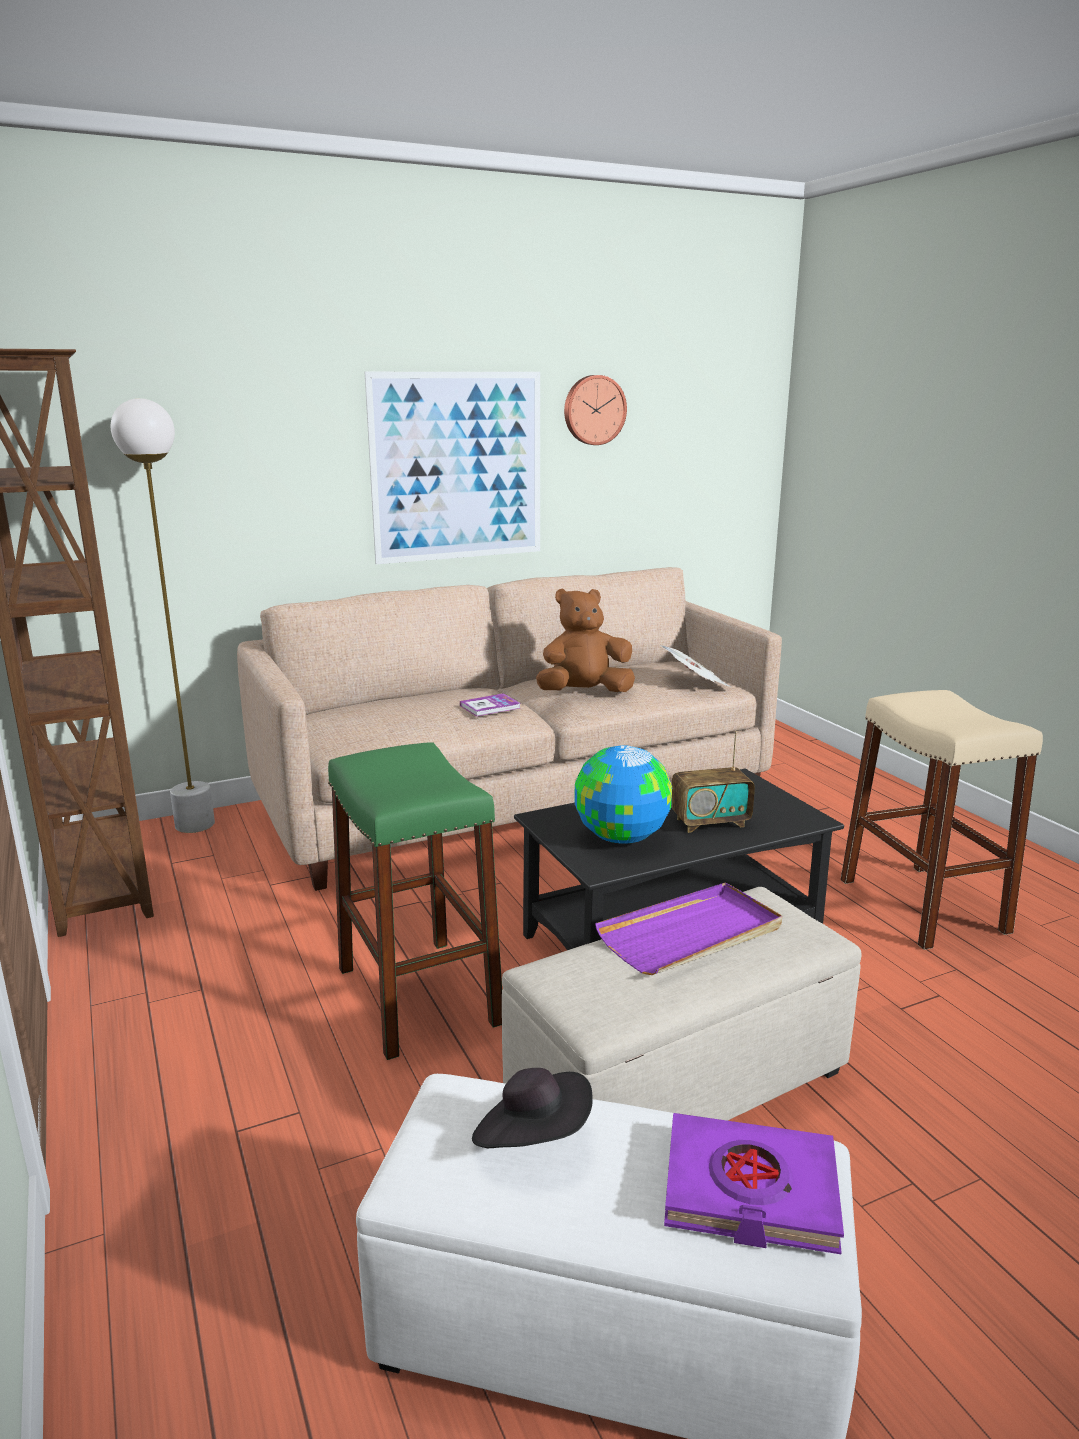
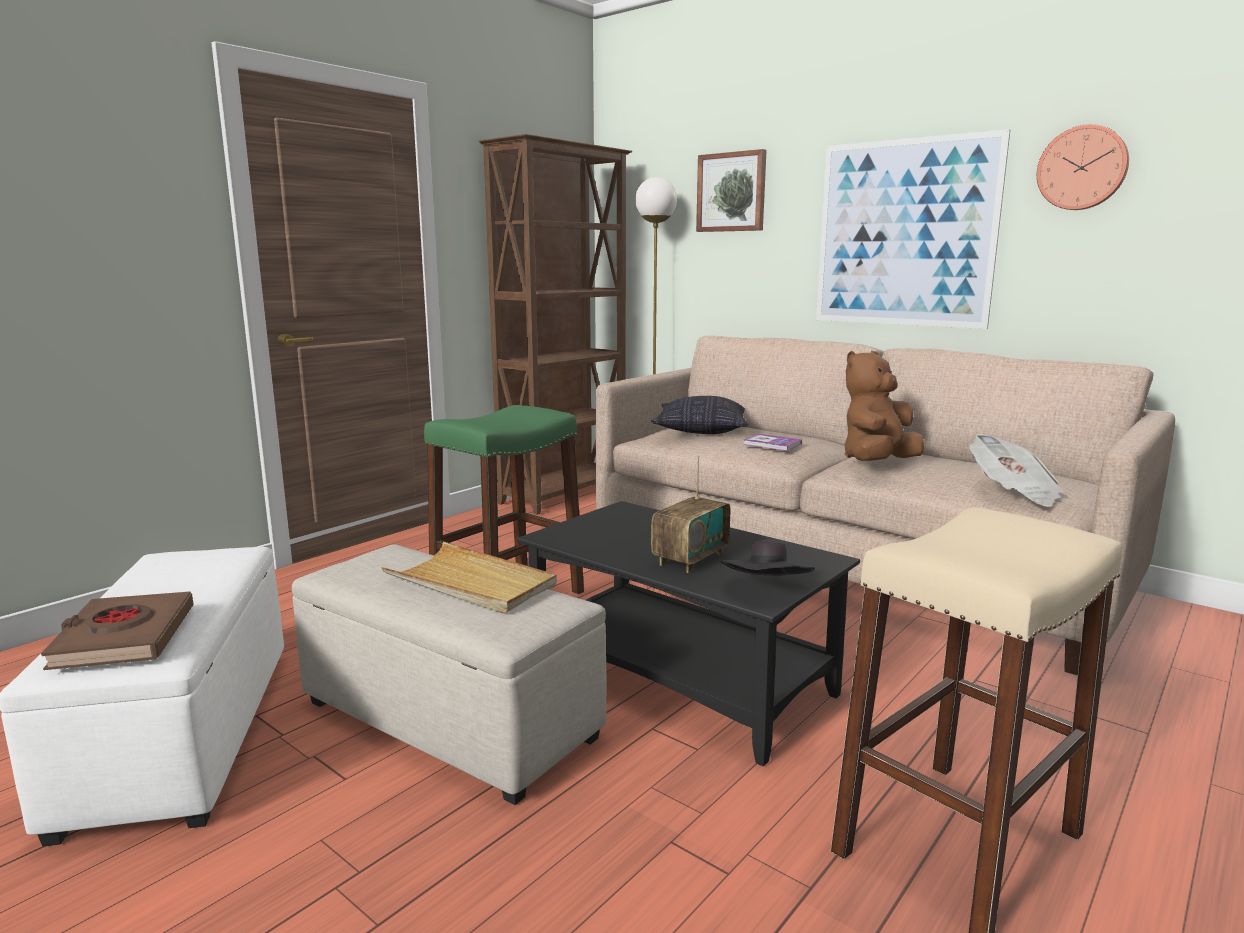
camera: 65 degrees right, 5 degrees down
(241, 419) = (732, 192): none -> picture
(375, 719) = (701, 431): none -> pillow
(533, 1138) = (192, 574): black hat -> black hat (767, 590)
(584, 693) = (877, 463): brown plush toy -> brown plush toy turned 90 degrees counterclockwise
(620, 837) = (616, 534): globe -> none
(691, 934) = (471, 583): purple tray -> beige tray
(710, 822) = (690, 559): radio -> radio turned 105 degrees counterclockwise
(750, 1191) = (124, 638): purple book -> brown book

